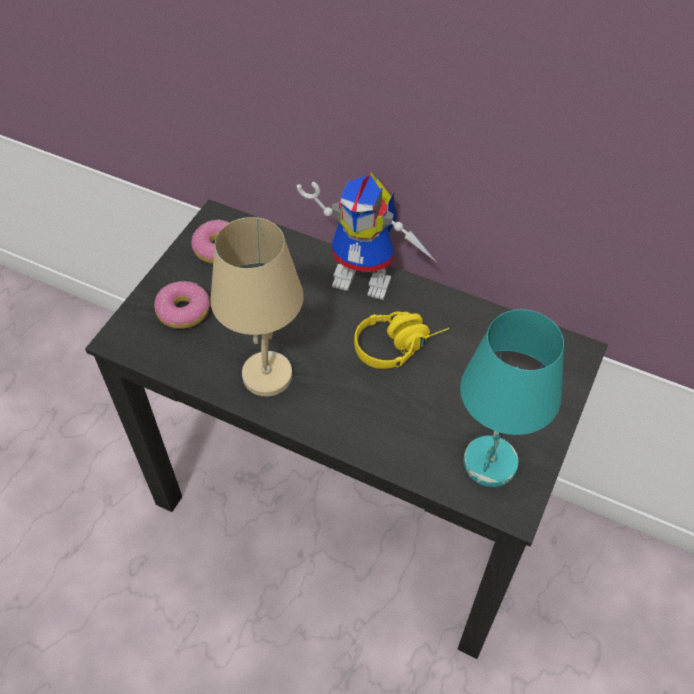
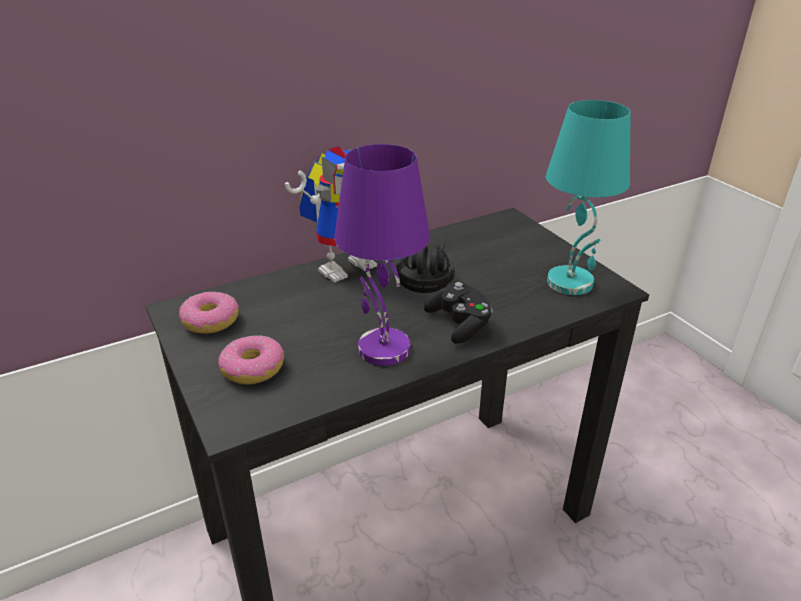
camera: 55 degrees left, 20 degrees down
(266, 374) = (382, 348): beige table lamp -> purple table lamp
(343, 407) = (459, 324): none -> black game controller
(399, 344) = (427, 276): yellow headphones -> black headphones

